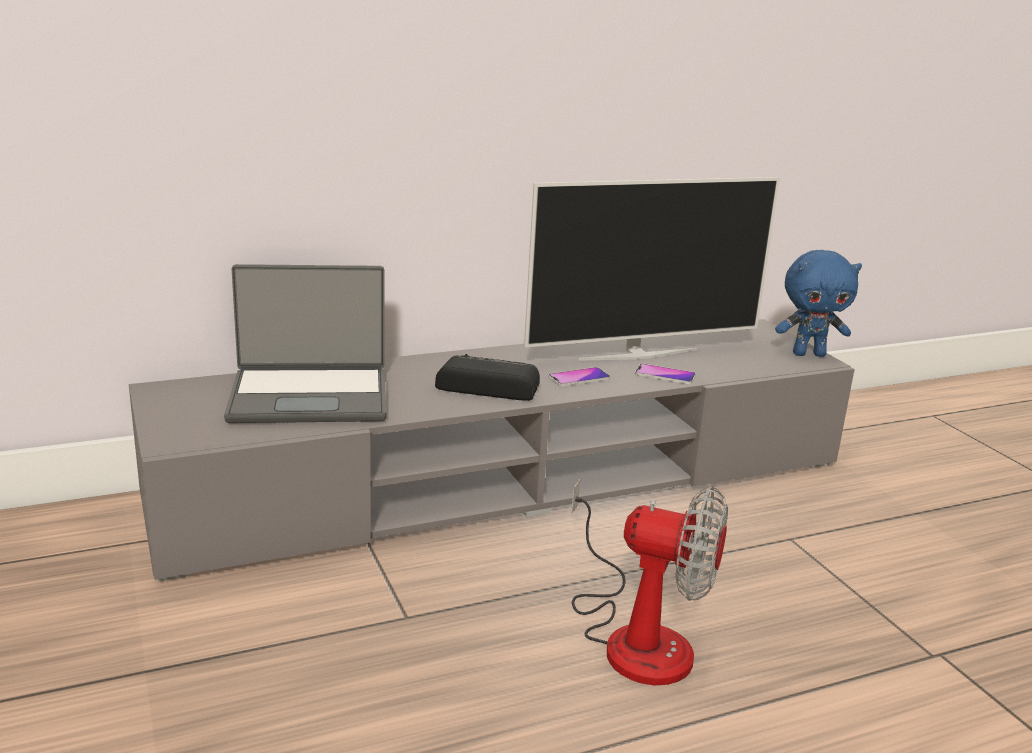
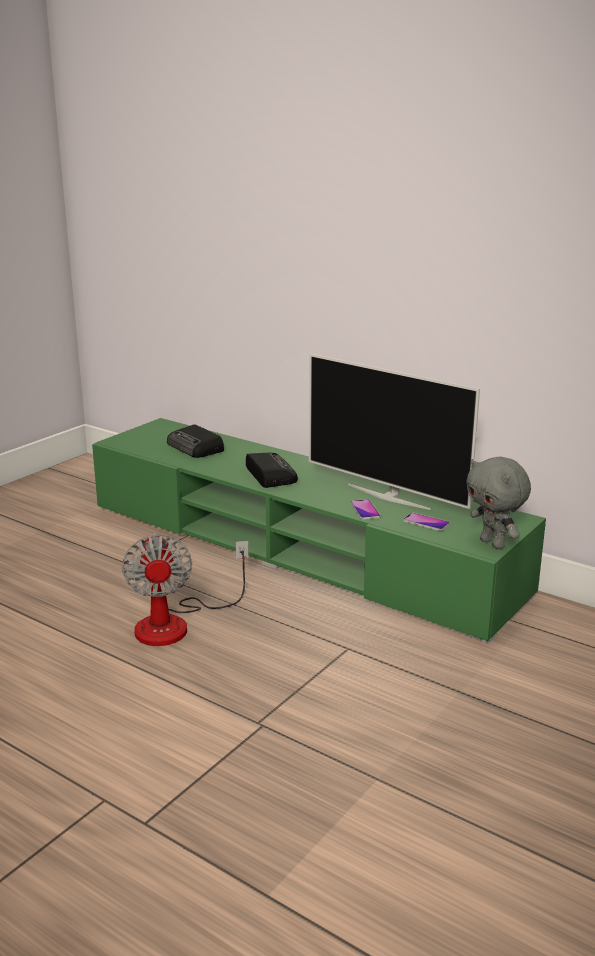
camera: 60 degrees right, 0 degrees up
(310, 397) = (196, 447): laptop -> radio
(511, 481) = (298, 549): grey tv stand -> green tv stand
(579, 378) = (319, 491): phone -> phone (426, 523)
(809, 354) = (493, 543): blue plush toy -> grey plush toy

